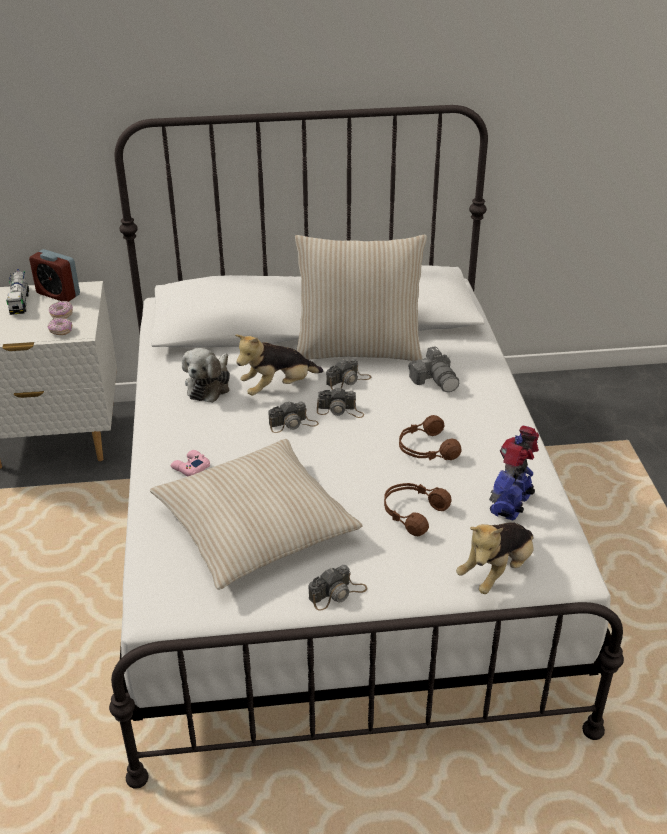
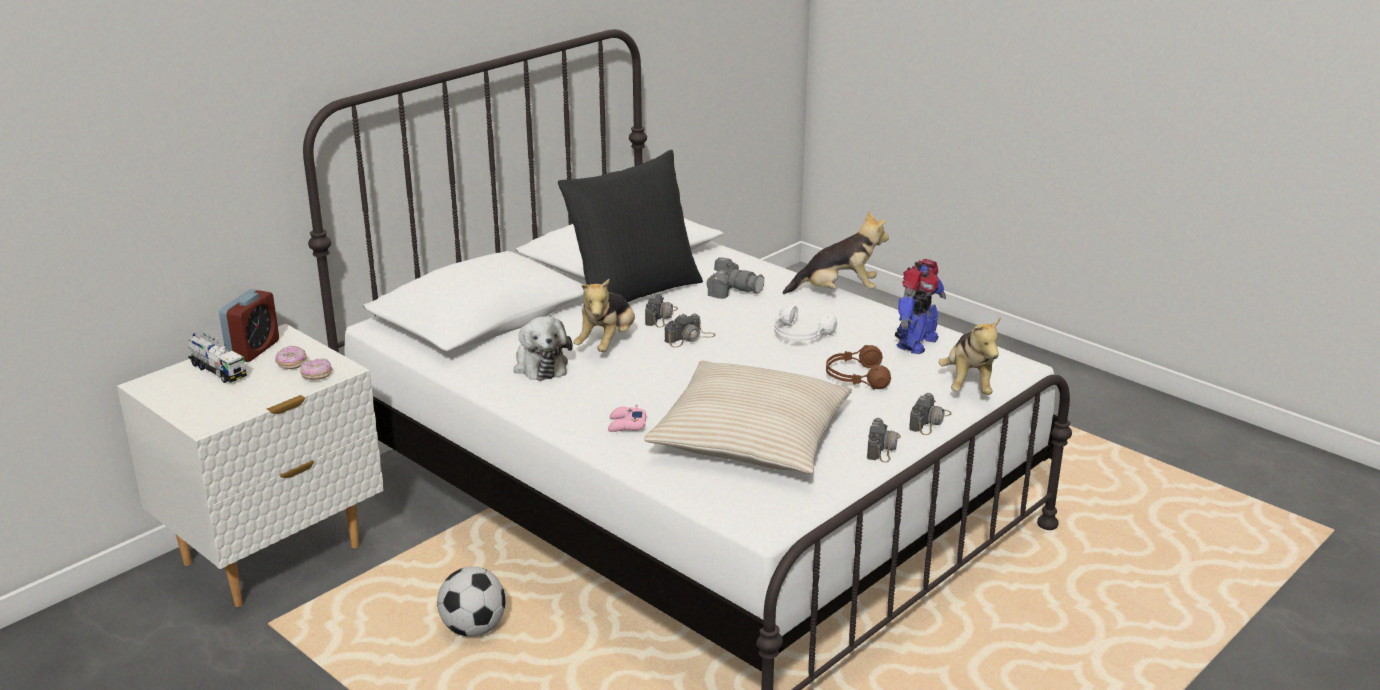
camera: 40 degrees left, 10 degrees down
(58, 294) = (253, 349): alarm clock -> alarm clock turned 60 degrees counterclockwise
(89, 561) = (473, 628): none -> football
(293, 424) = (665, 362): camera -> camera (930, 421)
(358, 349) = (633, 293): beige pillow -> black pillow
(425, 449) = (800, 336): brown headphones -> white headphones
(511, 504) = (915, 343): toy robot -> toy robot turned 135 degrees counterclockwise
(518, 420) = (838, 292): none -> plush toy

